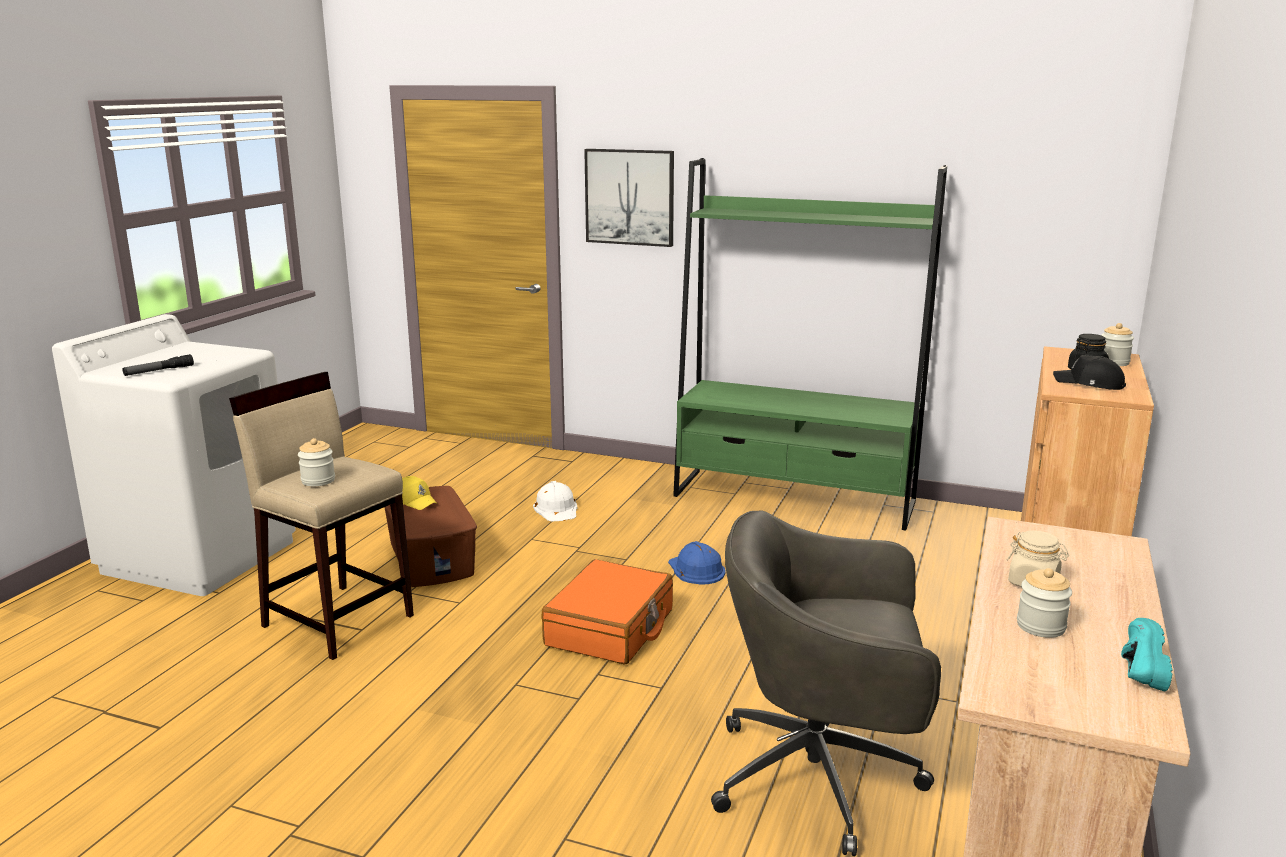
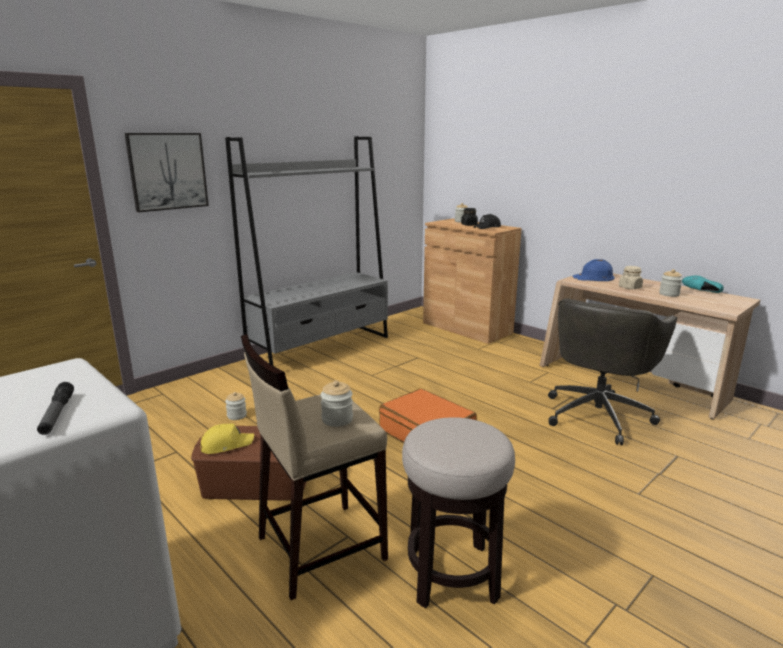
camera: 65 degrees left, 0 degrees up
(319, 703) = (452, 575): none -> stool
(556, 509) = (237, 415): white hard hat -> jar
(696, 569) = (378, 393): blue hard hat -> blue hard hat (594, 277)
(794, 499) = (321, 348): green bookcase -> grey bookcase

